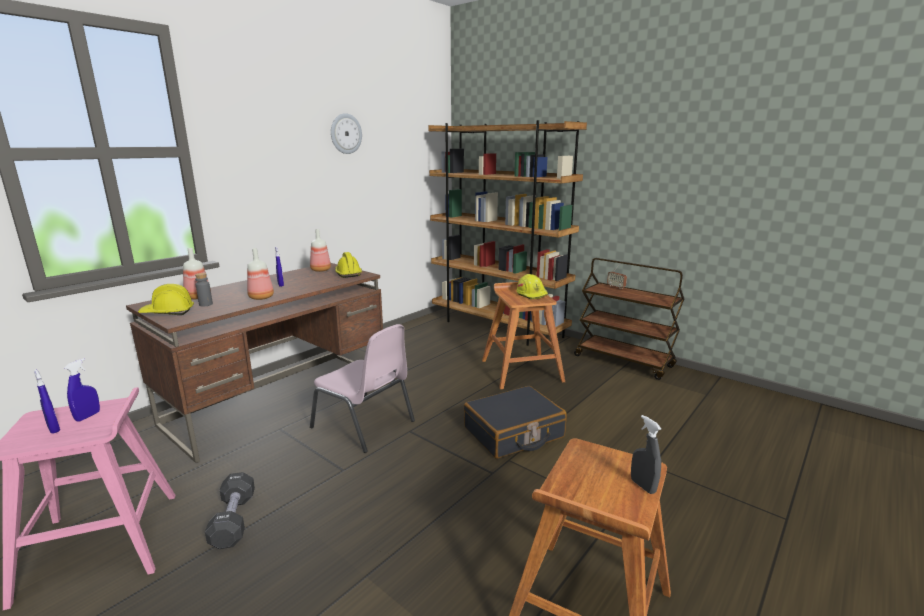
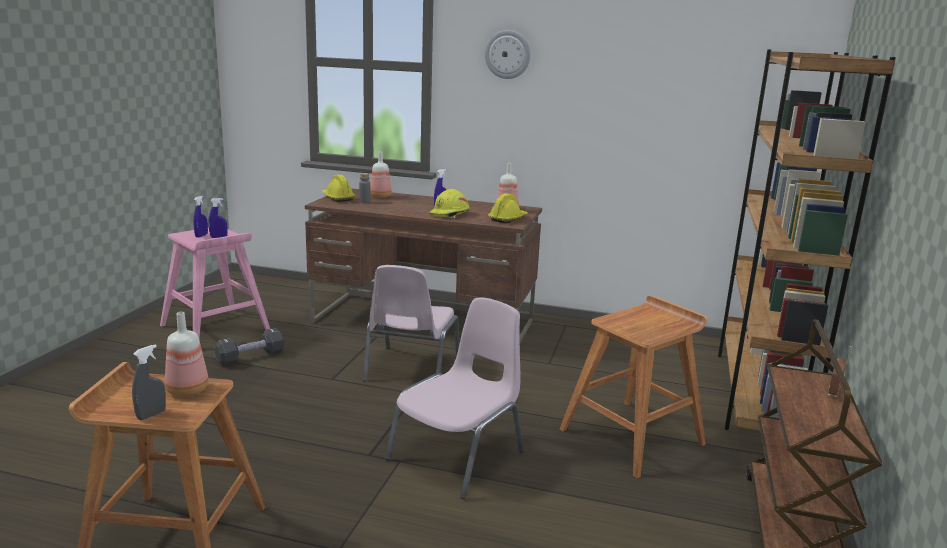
camera: 65 degrees right, 0 degrees up
(262, 297) = (398, 210): bottle -> bottle (188, 391)
(345, 134) = (616, 58): wall clock -> wall clock (508, 54)
(514, 433) = (458, 455): black suitcase -> pink chair
(532, 294) = (659, 326): yellow hard hat -> yellow hard hat (450, 214)

